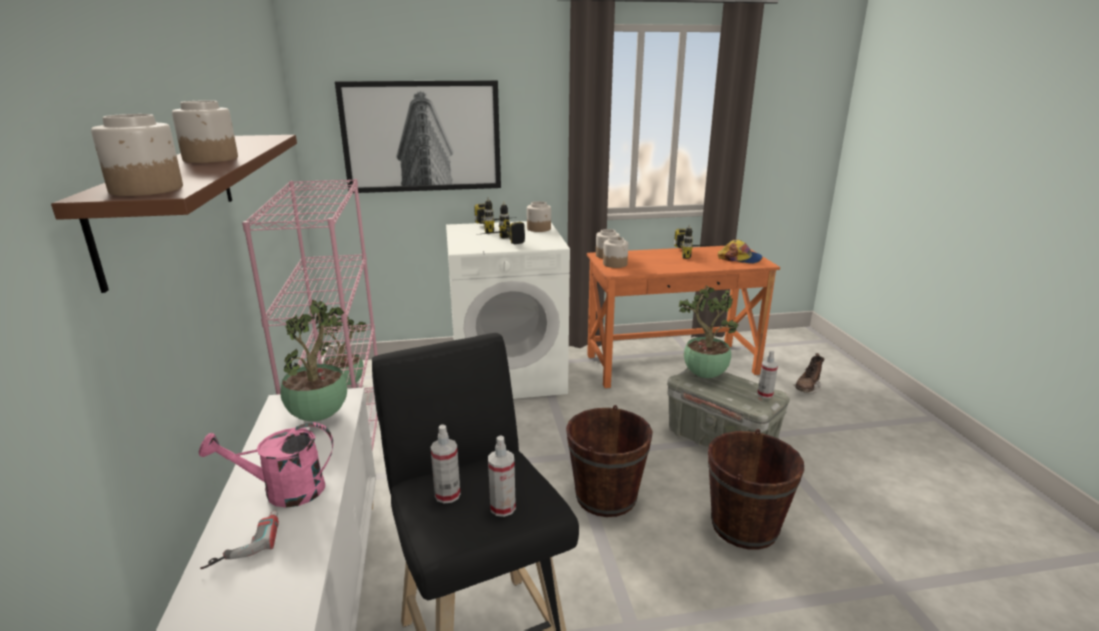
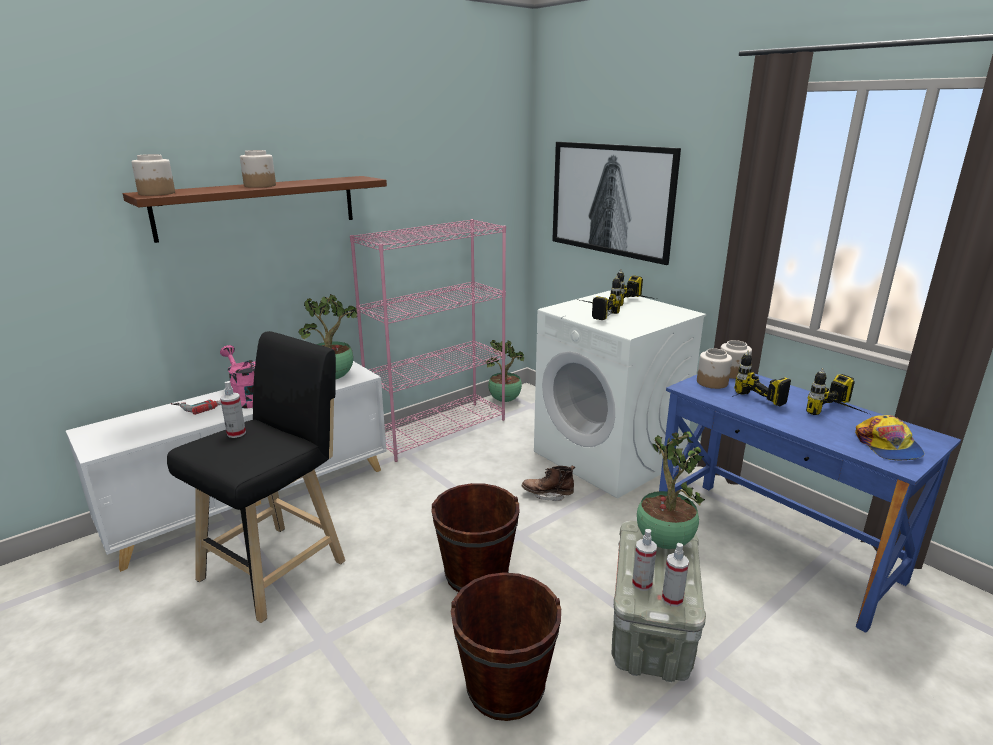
camera: 60 degrees right, 0 degrees up
(502, 507) = (228, 454): spray bottle -> spray bottle (642, 583)
(539, 229) = (667, 317): jar -> none
(657, 266) = (747, 404): none -> power drill
(671, 364) = (773, 546): orange desk -> blue desk
(807, 388) = (898, 695): brown boot -> brown boot (547, 495)

